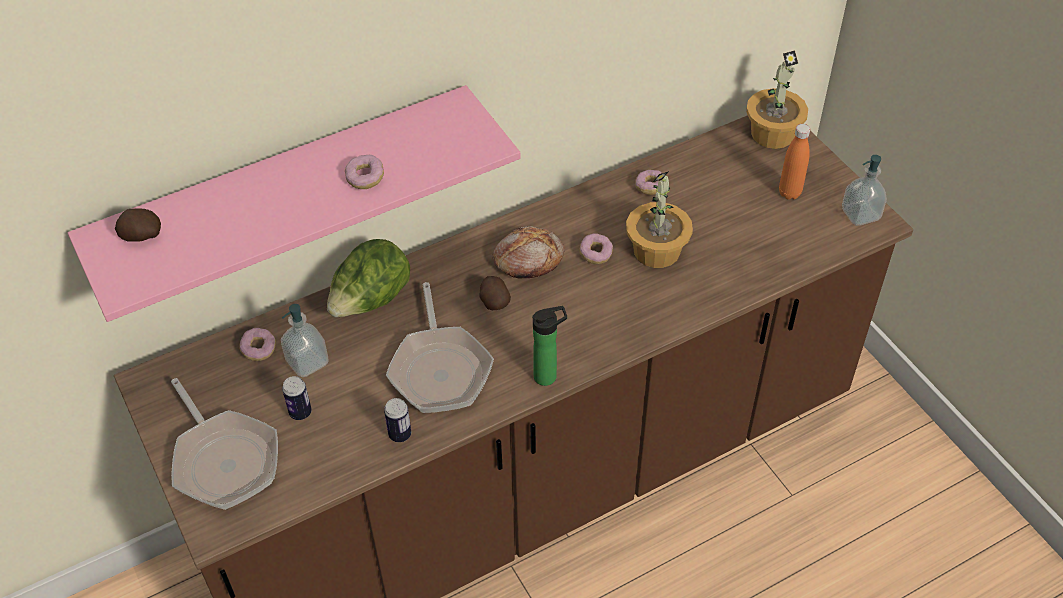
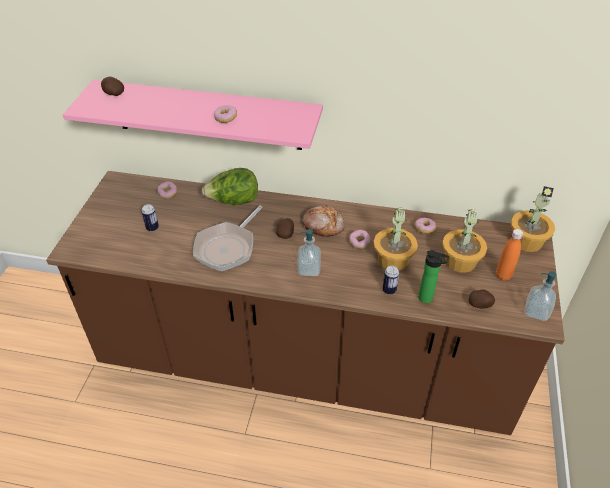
camera: 40 degrees right, 5 degrees down
(224, 459) = (104, 227): frying pan -> none
(307, 362) = (179, 210): soap dispenser -> soap dispenser (309, 269)
(400, 434) = (178, 263): can -> can (389, 290)
(548, 376) = (271, 282): bottle -> bottle (428, 298)
(730, 204) = (460, 261): none -> potted plant
(801, 244) = (480, 305): none -> potato

